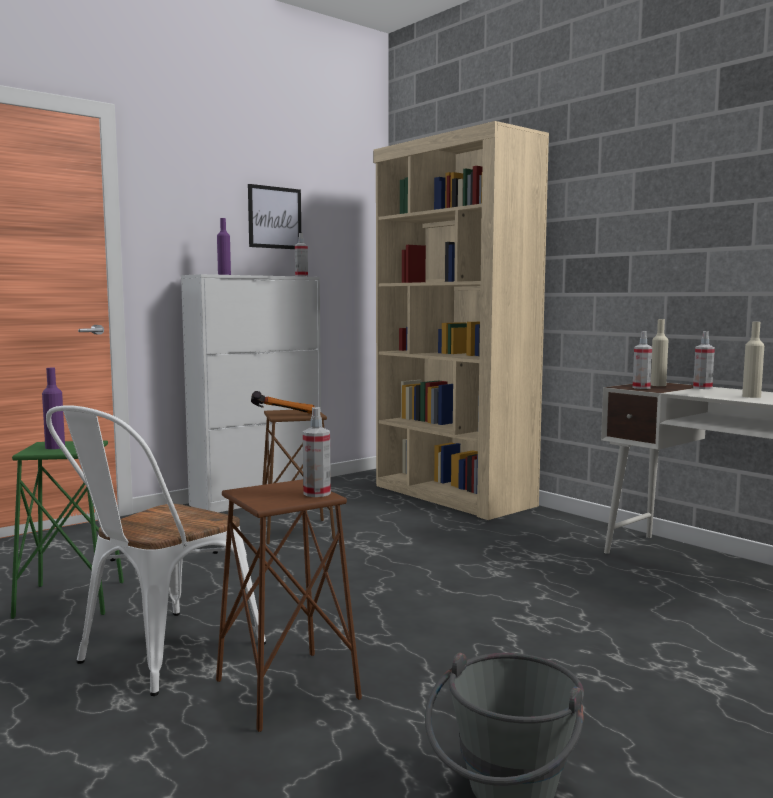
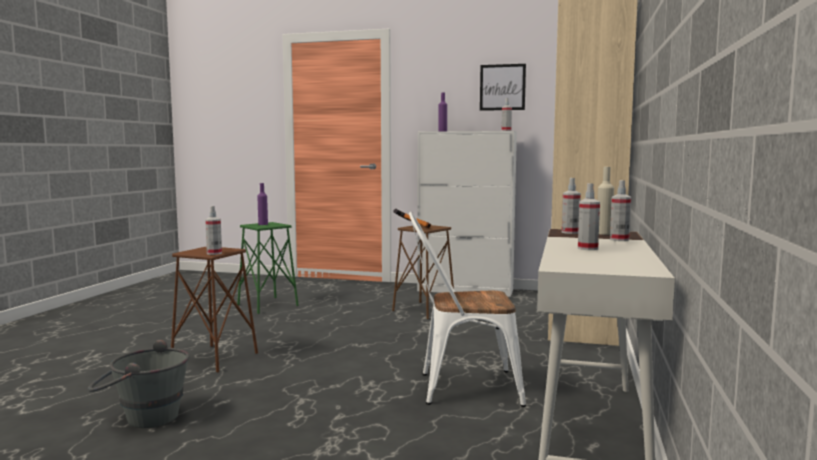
camera: 55 degrees right, 0 degrees up
(158, 656) = (225, 332): white chair -> white chair (460, 387)
(751, 396) = (587, 248): beige bottle -> spray bottle

